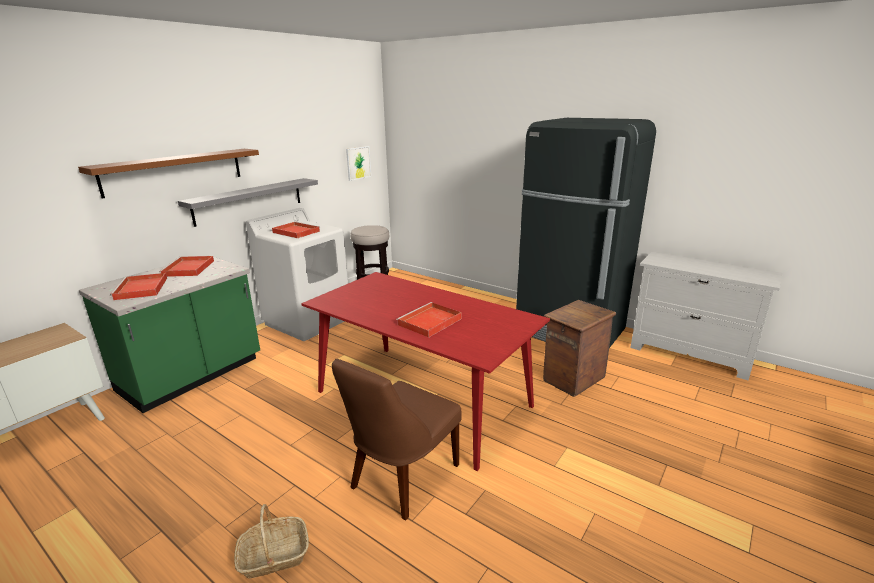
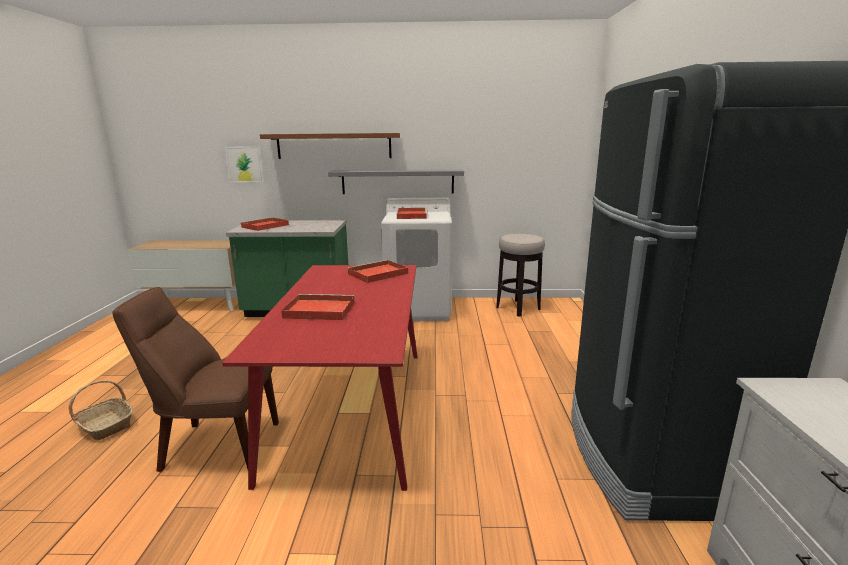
camera: 55 degrees right, 5 degrees down
(188, 269) = (312, 223): red tray -> red tray (377, 274)
(358, 163) = (543, 162): picture -> picture (245, 164)
(573, 379) = (513, 507): crate -> none

